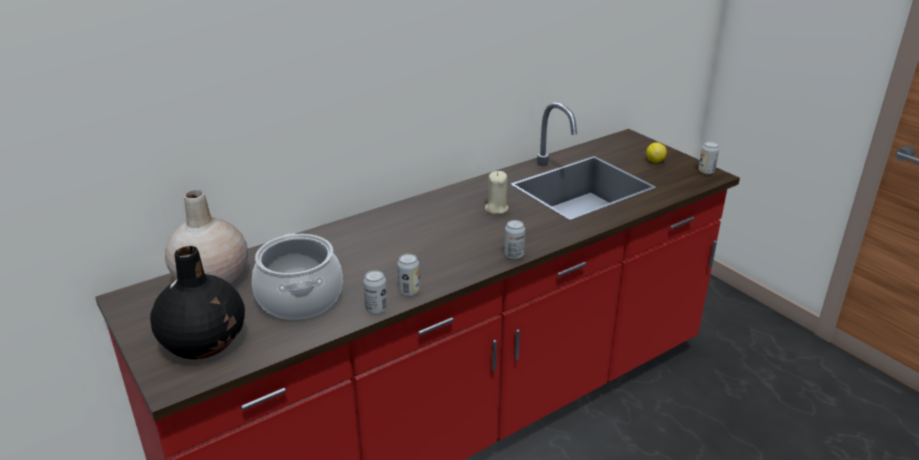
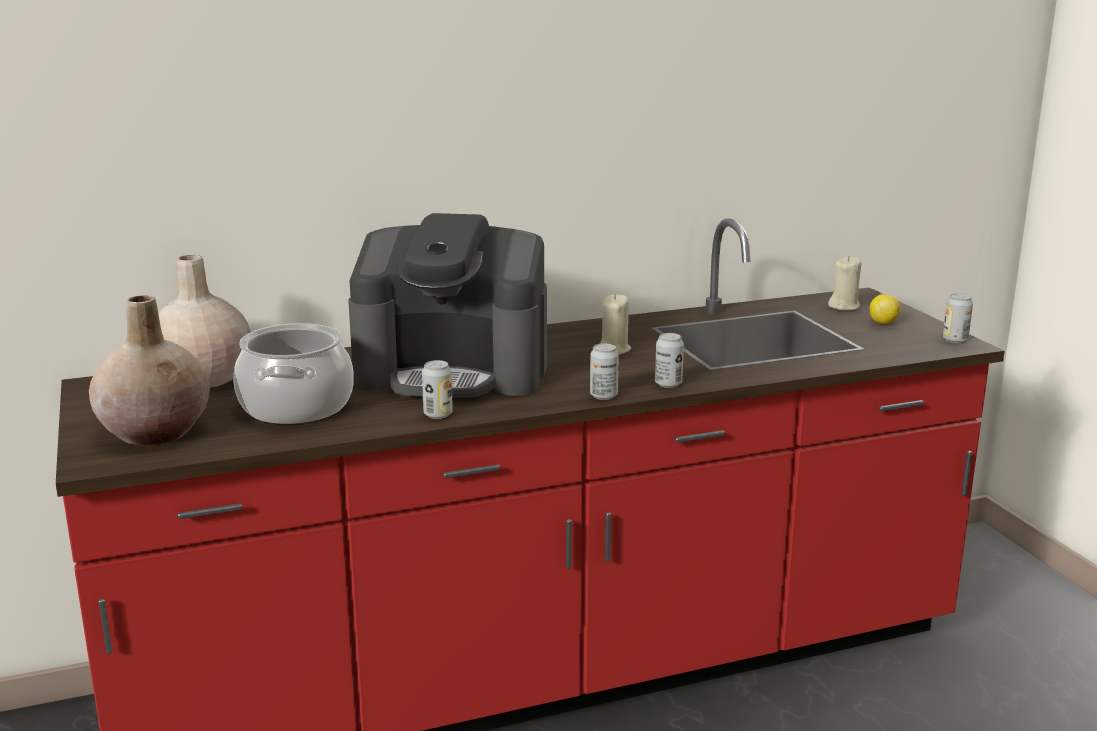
camera: 15 degrees right, 10 degrees down
(204, 342) = (156, 432): black vase -> beige vase
(376, 309) = (384, 426): can -> can (668, 384)
(397, 245) = (454, 371): none -> coffee machine
(623, 148) = (844, 306): none -> beige candle

